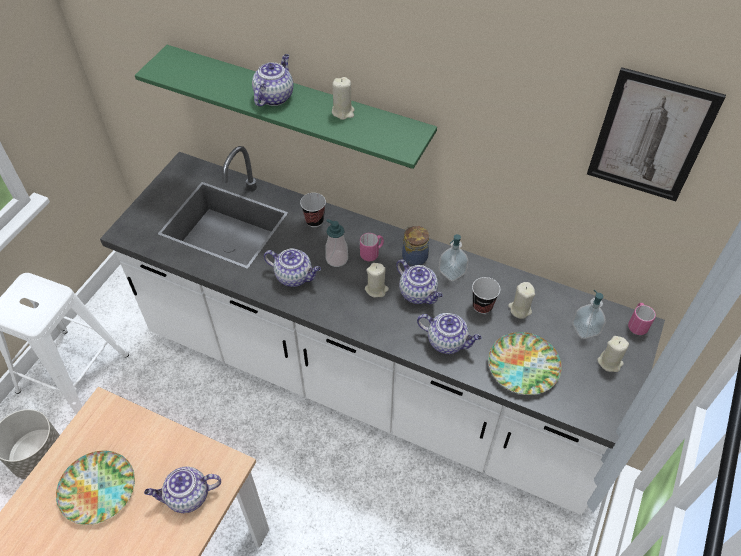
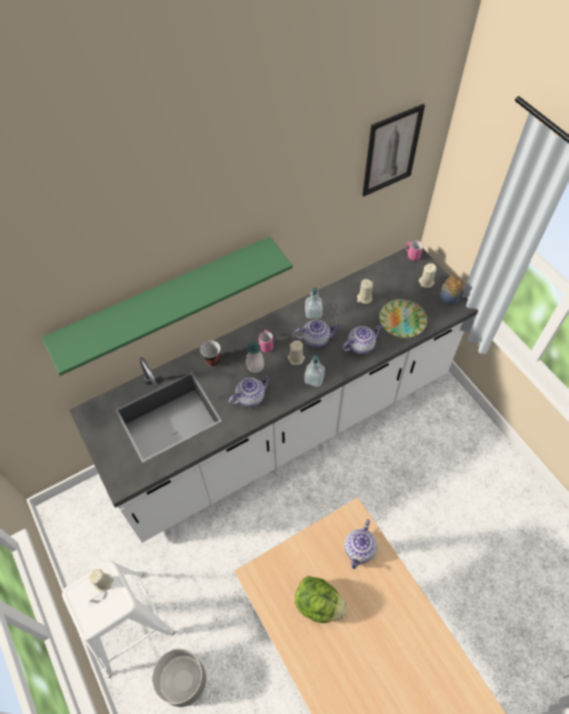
camera: 55 degrees left, 5 degrees up
(98, 489) = (318, 604): plate -> lettuce
(274, 96) = (165, 301): teapot -> none
(343, 112) = (215, 273): beige candle -> beige candle (103, 582)
(414, 256) = (286, 325): jar -> jar (448, 298)
(482, 306) = (349, 314): cup -> none
(585, 329) = (398, 278): soap dispenser -> soap dispenser (314, 379)

